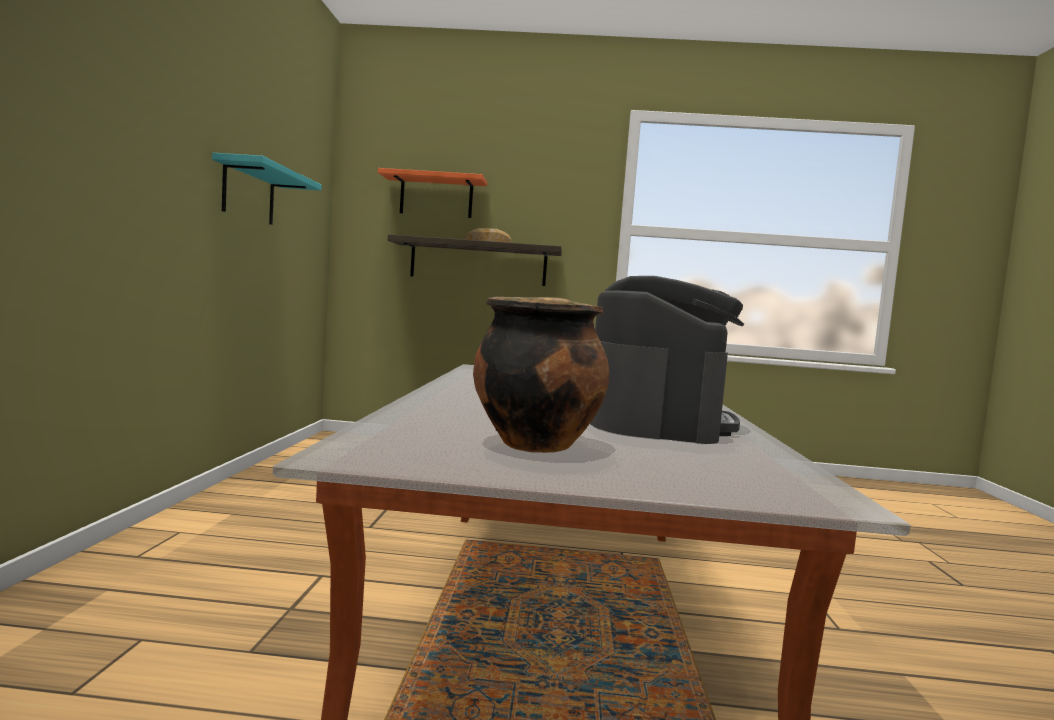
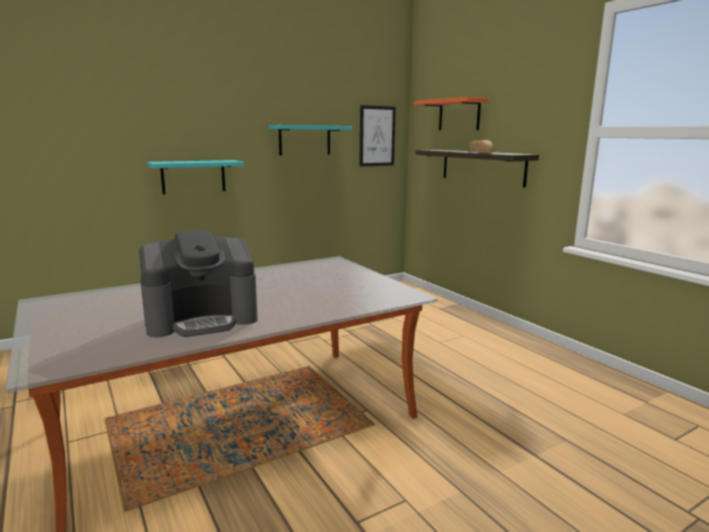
camera: 55 degrees right, 10 degrees up
(106, 224) = (193, 176): none -> turquoise shelf
(310, 209) = (377, 136): none -> picture
(535, 444) = (96, 313): cooking pot -> none

